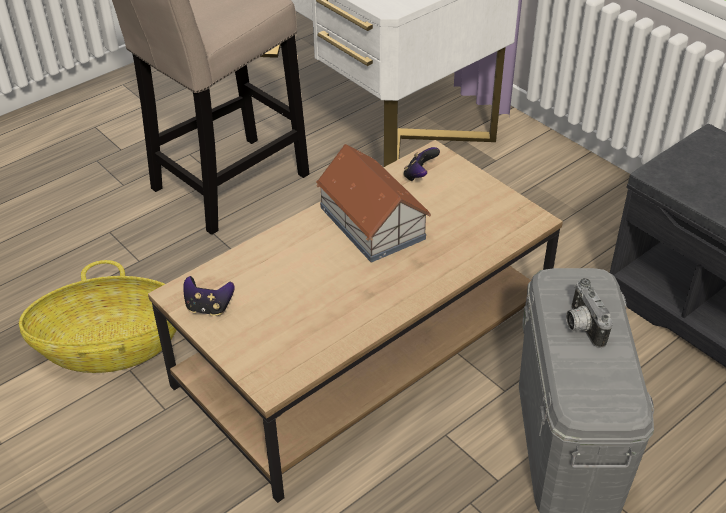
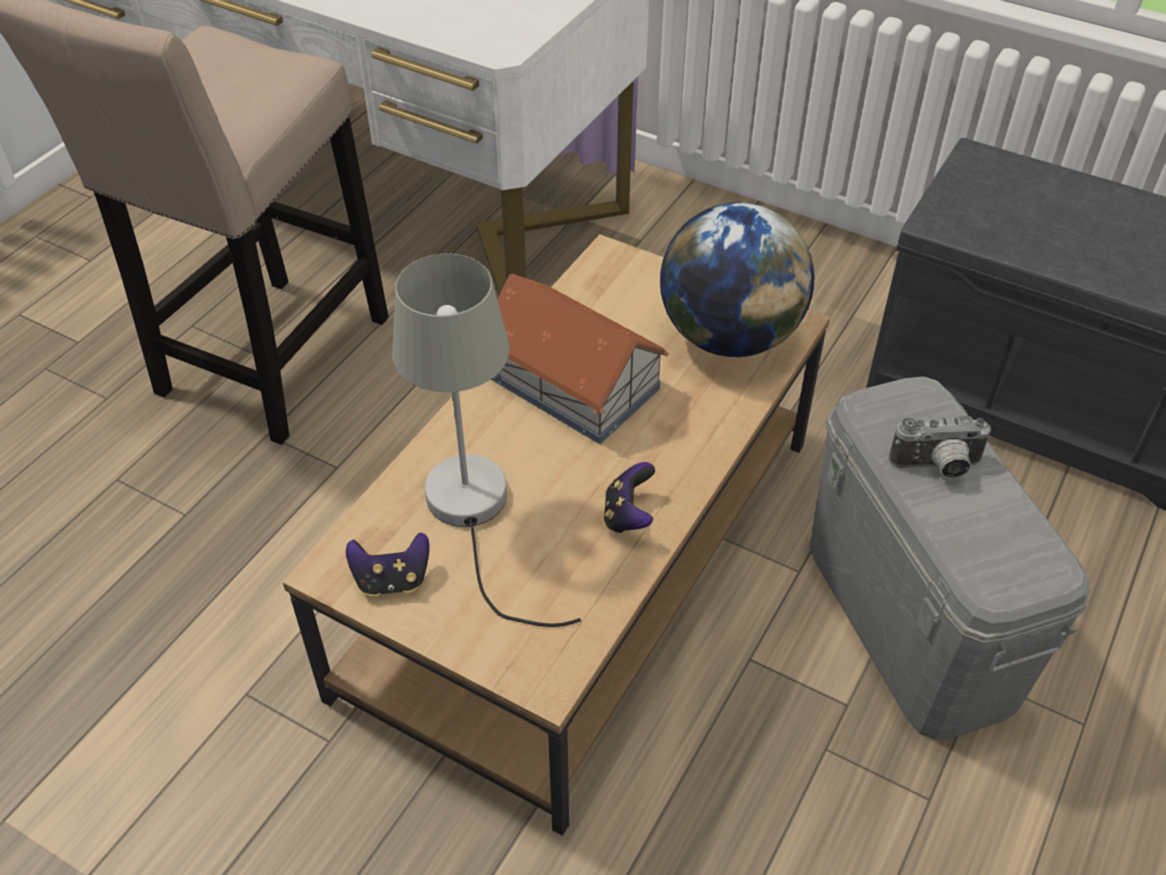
camera: 20 degrees left, 5 degrees up
(111, 347) = (201, 665): basket -> none
(274, 284) = (475, 515): none -> grey table lamp
(419, 175) = (604, 293): game controller -> game controller (628, 515)
(488, 218) = (729, 336): none -> globe
(581, 326) = (937, 468): camera -> camera turned 60 degrees counterclockwise

